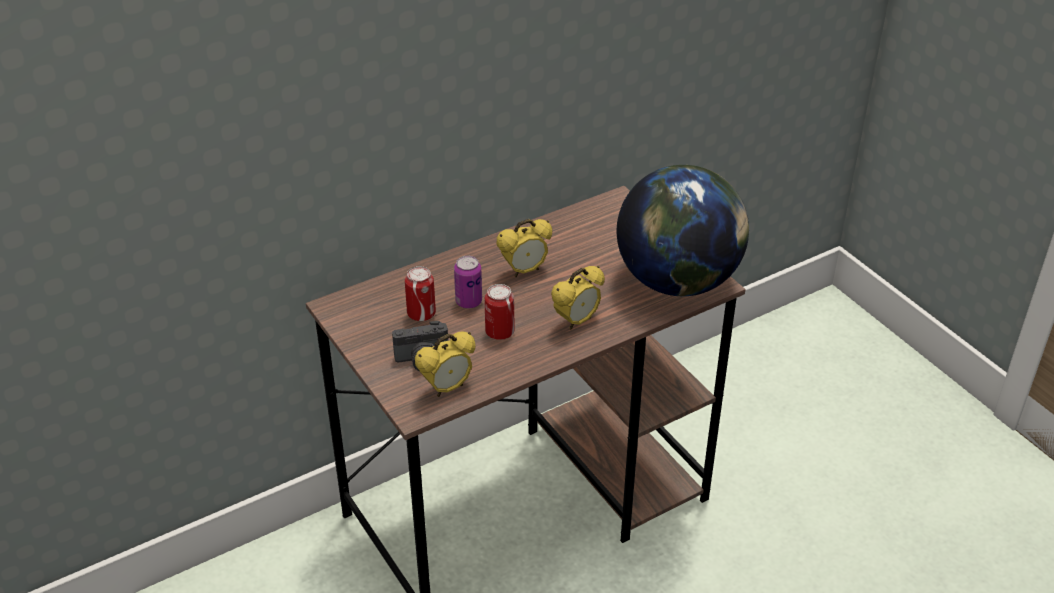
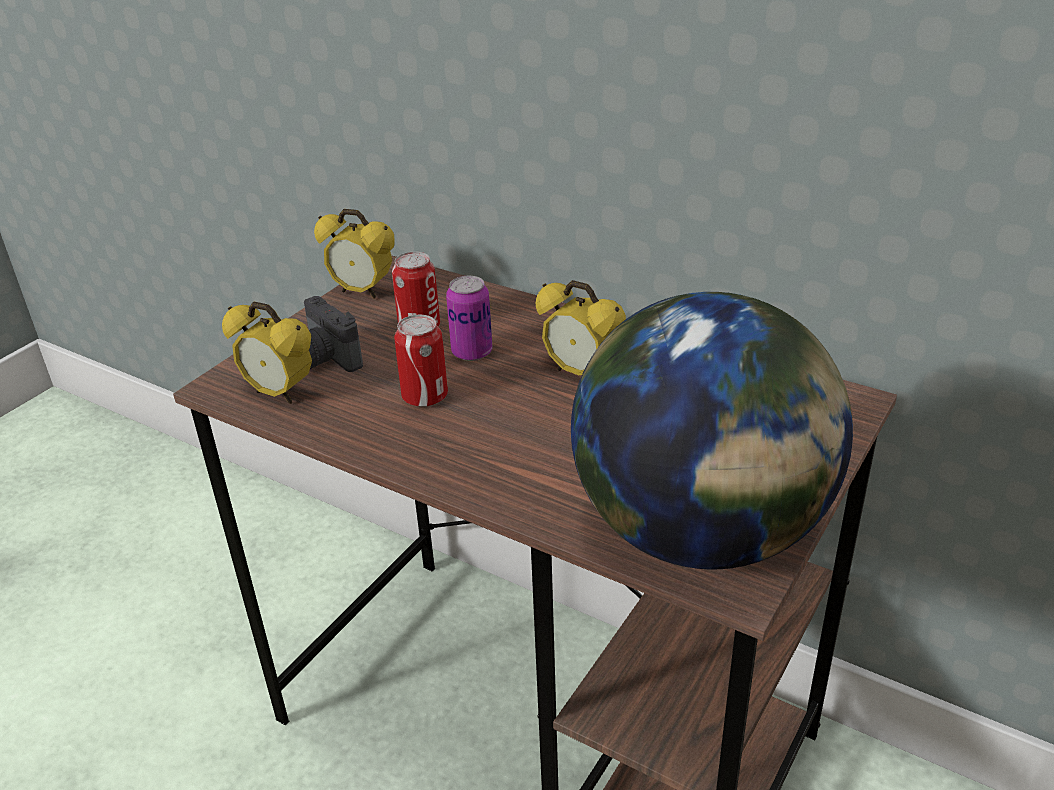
camera: 65 degrees right, 5 degrees down
(576, 321) = (501, 456): alarm clock -> alarm clock (362, 292)

